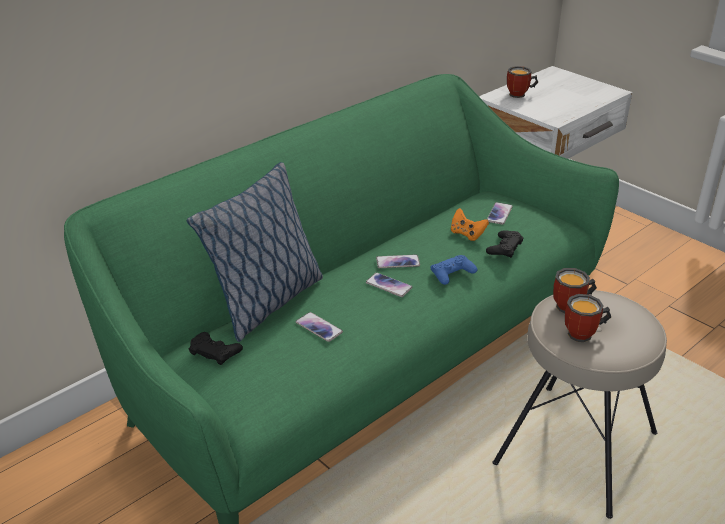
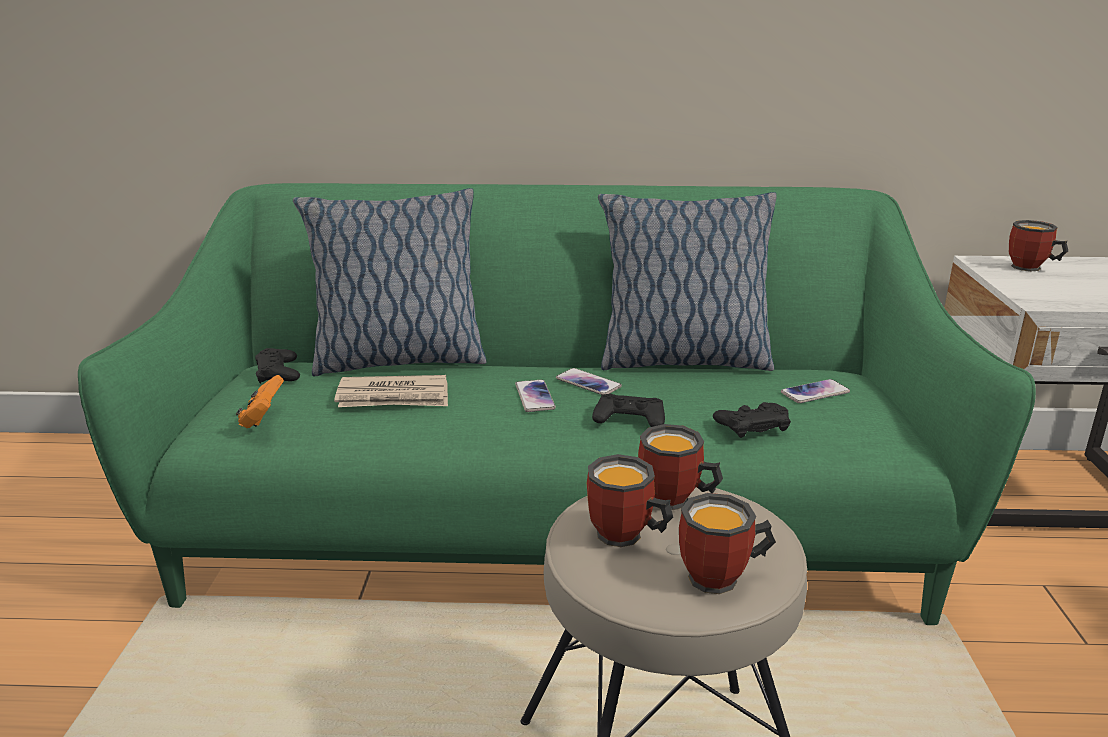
camera: 45 degrees right, 10 degrees down
(319, 327) = (394, 397): phone -> newspaper
(410, 223) = (681, 361): none -> pillow
(452, 273) = (629, 418): blue game controller -> black game controller
(467, 234) = (727, 393): orange game controller -> orange game controller (262, 419)
(639, 330) = (723, 580): none -> mug

